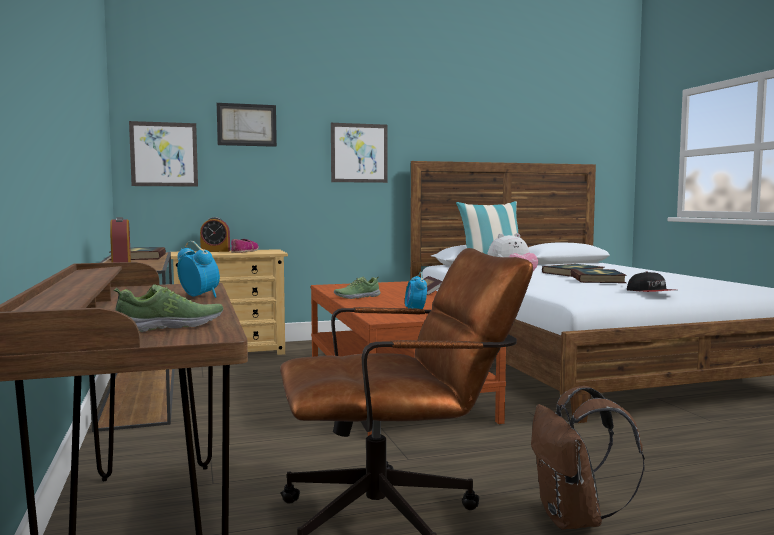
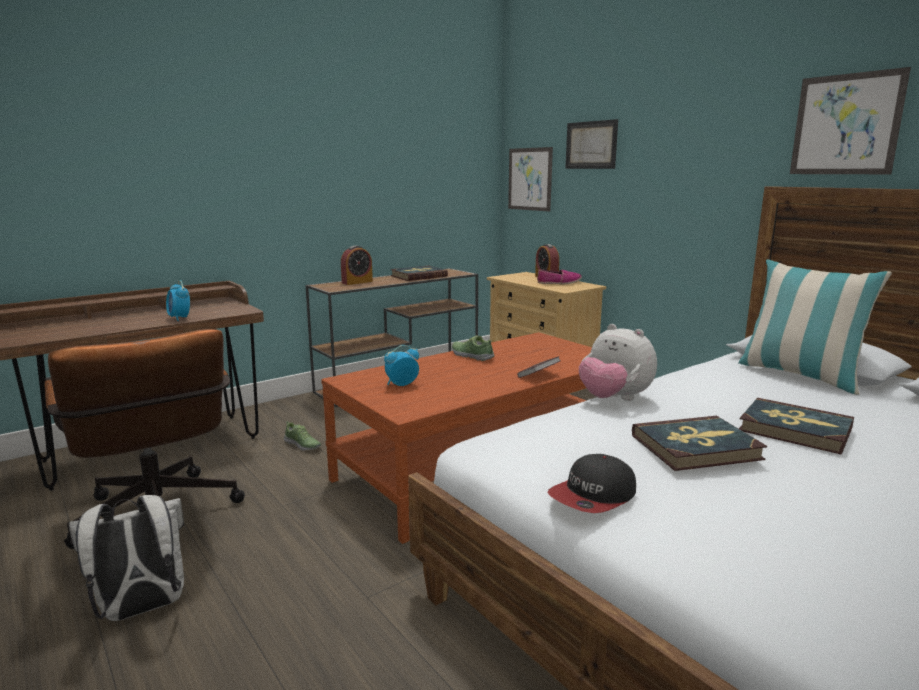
camera: 70 degrees right, 10 degrees up
(171, 327) = (51, 332): shoe -> shoe (302, 445)
(199, 296) = (179, 318): alarm clock -> alarm clock turned 120 degrees clockwise
(359, 153) = (704, 174): picture -> picture (846, 124)
(574, 519) = (141, 609): brown backpack -> white backpack

